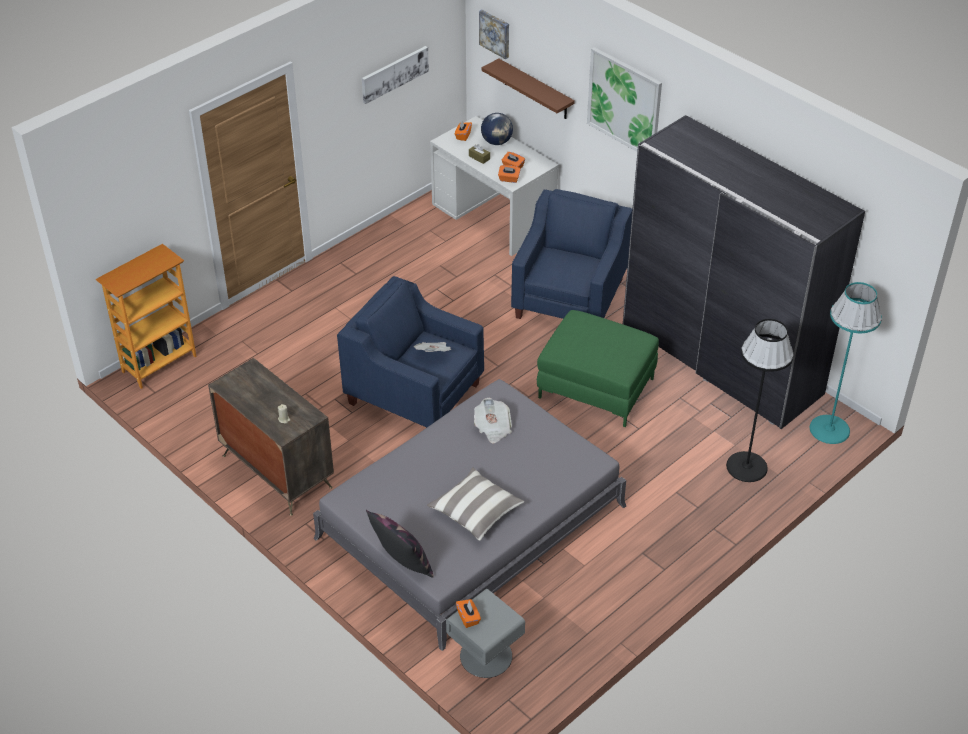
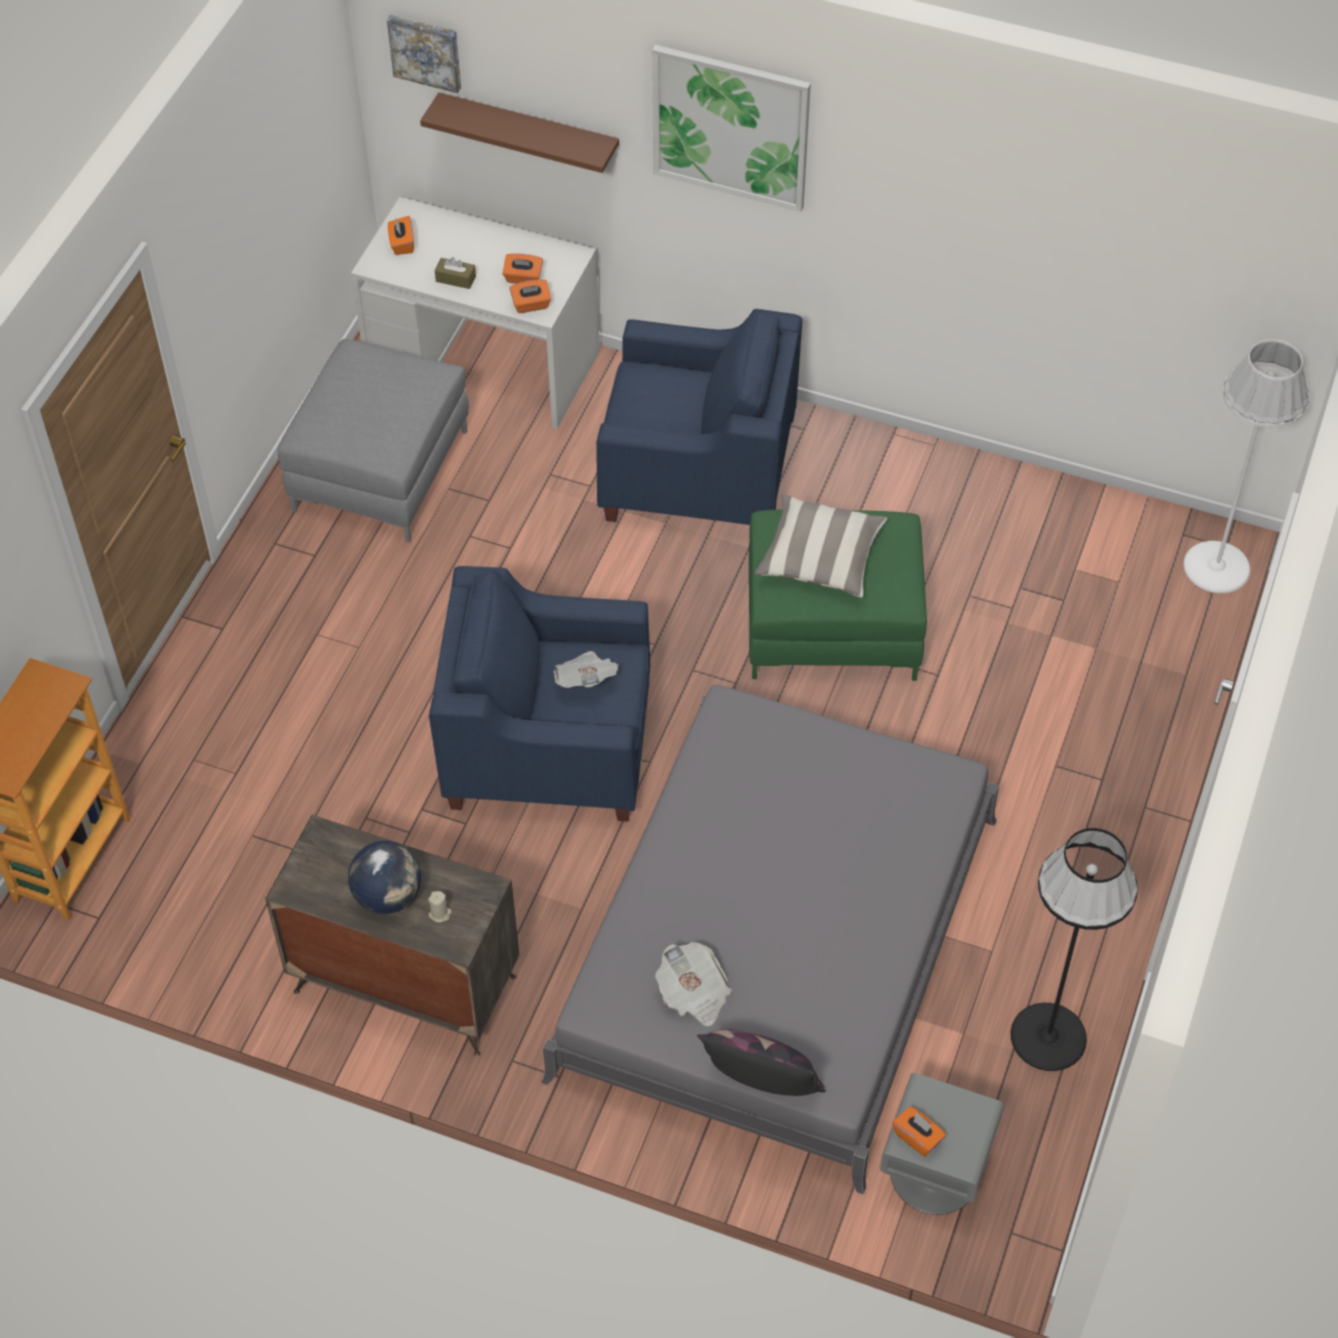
camera: 25 degrees left, 10 degrees up
(394, 73) = (278, 182): picture -> none
(412, 247) = (380, 470): none -> grey ottoman
(476, 511) = (822, 944): pillow -> pillow (820, 558)
(492, 428) = (759, 781): newspaper -> newspaper (693, 994)
(497, 142) = (467, 238): globe -> globe (388, 895)
(570, 299) = (698, 476): blue armchair -> blue armchair turned 105 degrees clockwise
(721, 359) = (993, 503): grey wardrobe -> none
(747, 467) = (1134, 680): black floor lamp -> black floor lamp (1049, 1037)
(829, 429) = (1216, 567): turquoise floor lamp -> white floor lamp

